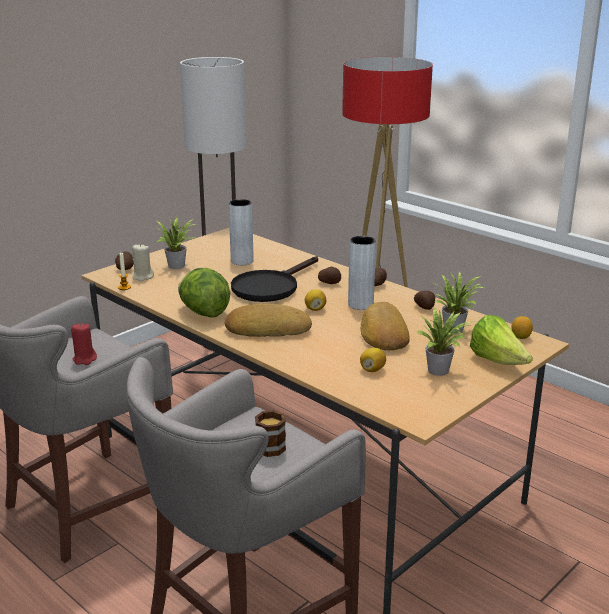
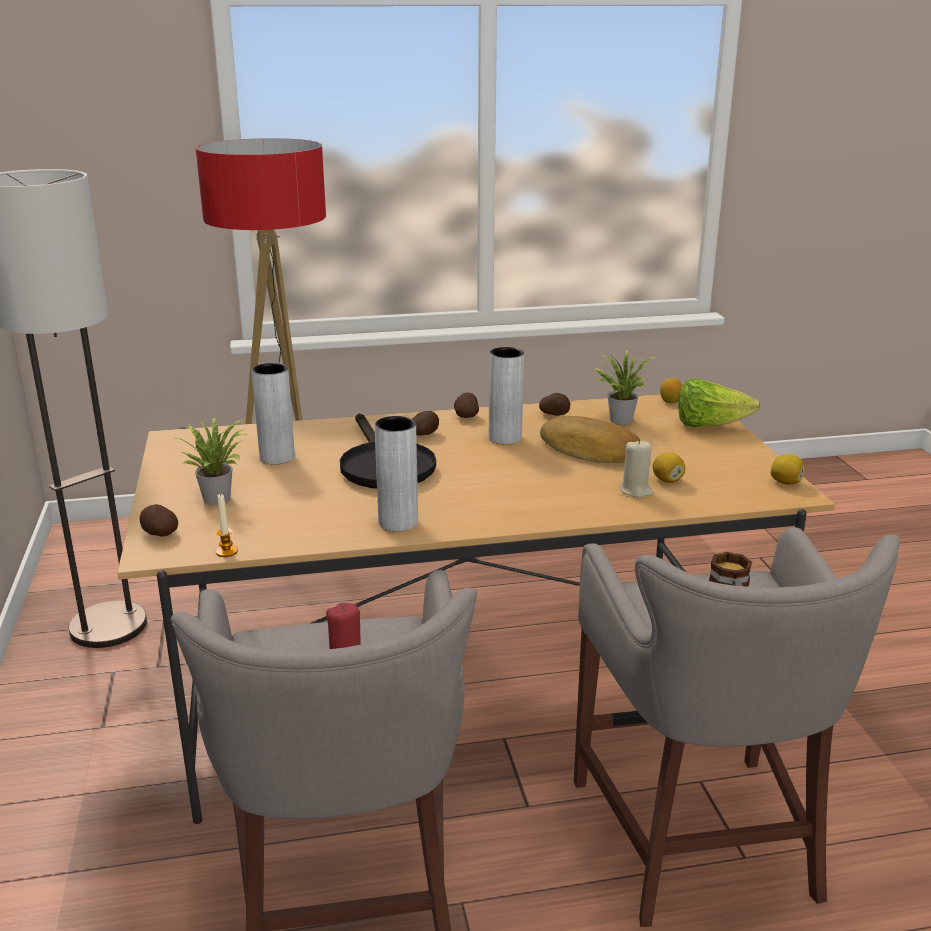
camera: 55 degrees left, 0 degrees up
(143, 277) = (212, 529): beige candle -> beige candle (636, 491)
(204, 313) = (398, 522): lettuce -> grey vase
(267, 328) = (498, 500): bread -> none
(315, 309) = (482, 461): lemon -> lemon (786, 482)
(441, 371) = (703, 453): potted plant -> none

